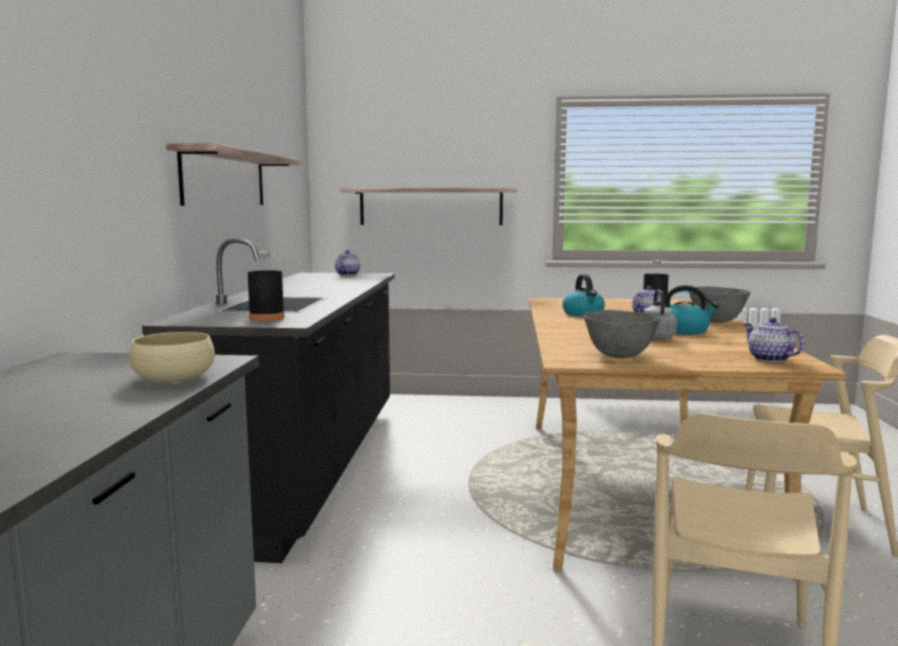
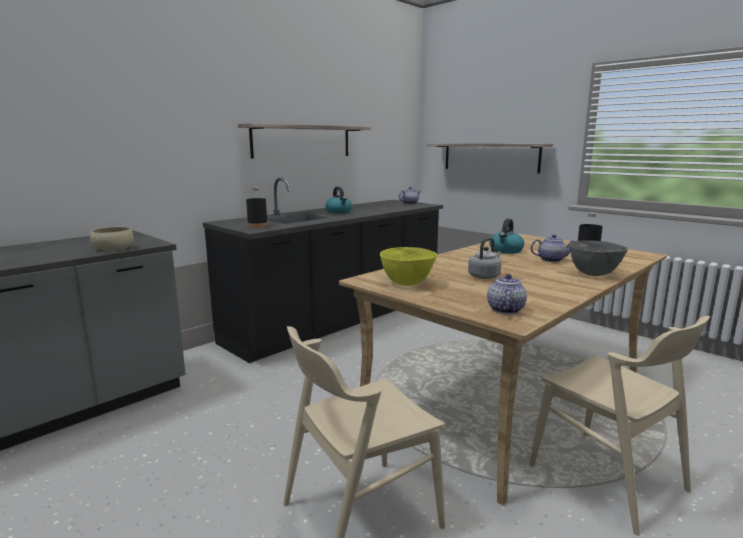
camera: 40 degrees right, 5 degrees up
(619, 356) = (407, 283): grey bowl -> yellow bowl
(685, 331) = (530, 276): kettle -> kettle (339, 212)

